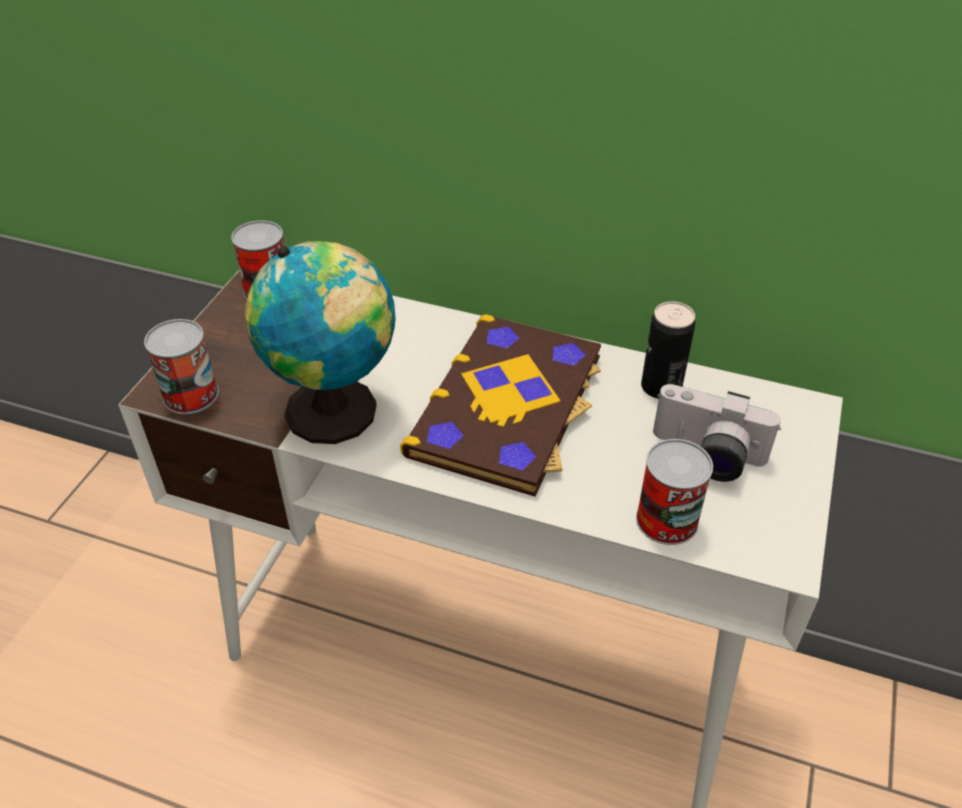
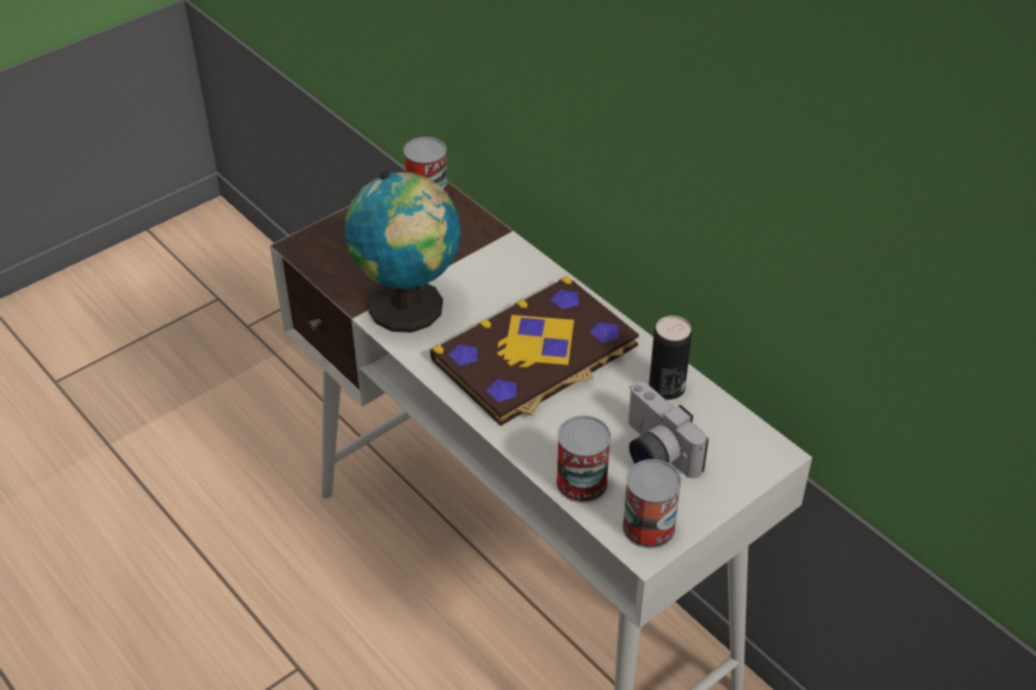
camera: 30 degrees right, 0 degrees up
(191, 395) = (320, 257): can -> can (648, 527)

